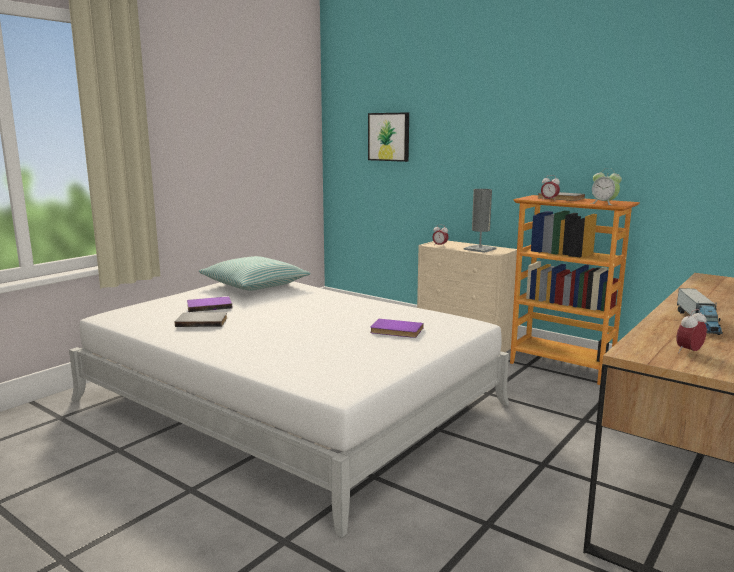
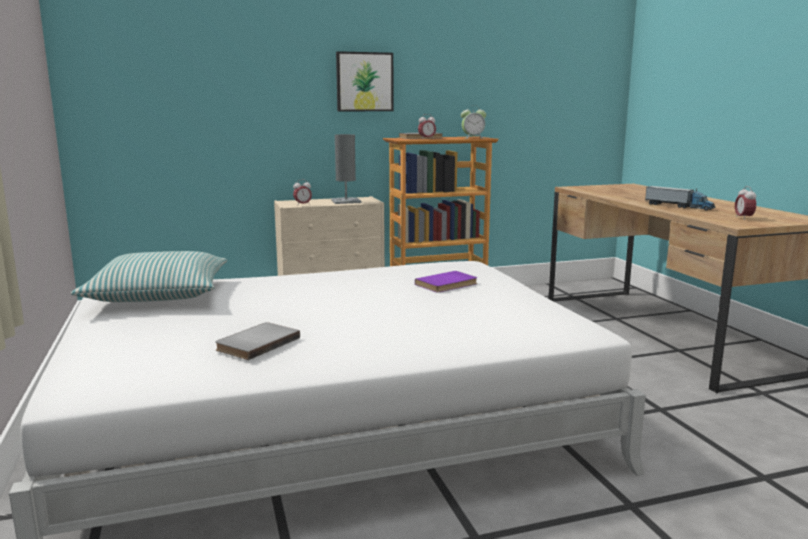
camera: 55 degrees left, 0 degrees up
(209, 306) = (193, 329): purple book -> none
(389, 137) = (182, 77): picture -> picture (364, 82)

